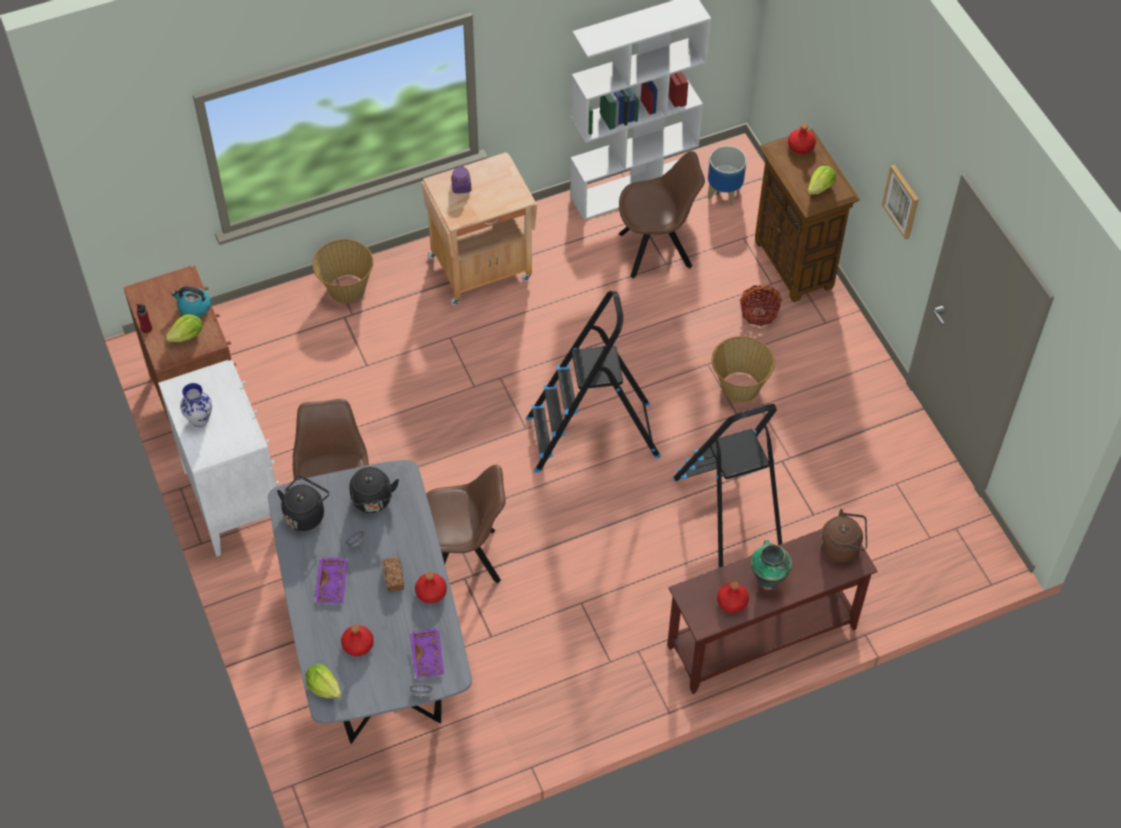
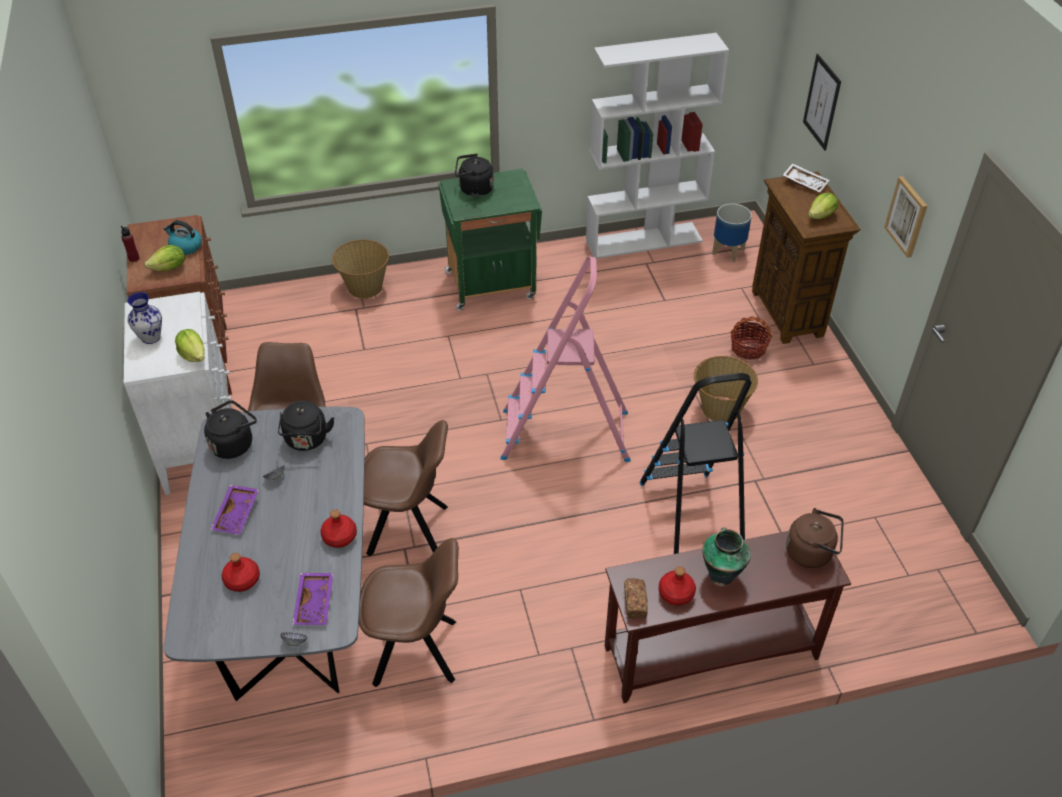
camera: 10 degrees right, 10 degrees down
(323, 687) = (189, 620): lettuce -> lettuce (193, 355)
(393, 578) = (304, 517): bread -> bread (635, 603)
(461, 187) = (474, 189): purple jar -> black kettle
(481, 268) = (492, 285): brown cart -> green cart
(591, 437) = (564, 435): black step ladder -> pink step ladder
(656, 251) = (657, 289): brown chair -> brown chair (416, 651)
(800, 146) = (805, 182): red bottle -> white tray
(810, 62) = (822, 102): none -> picture

